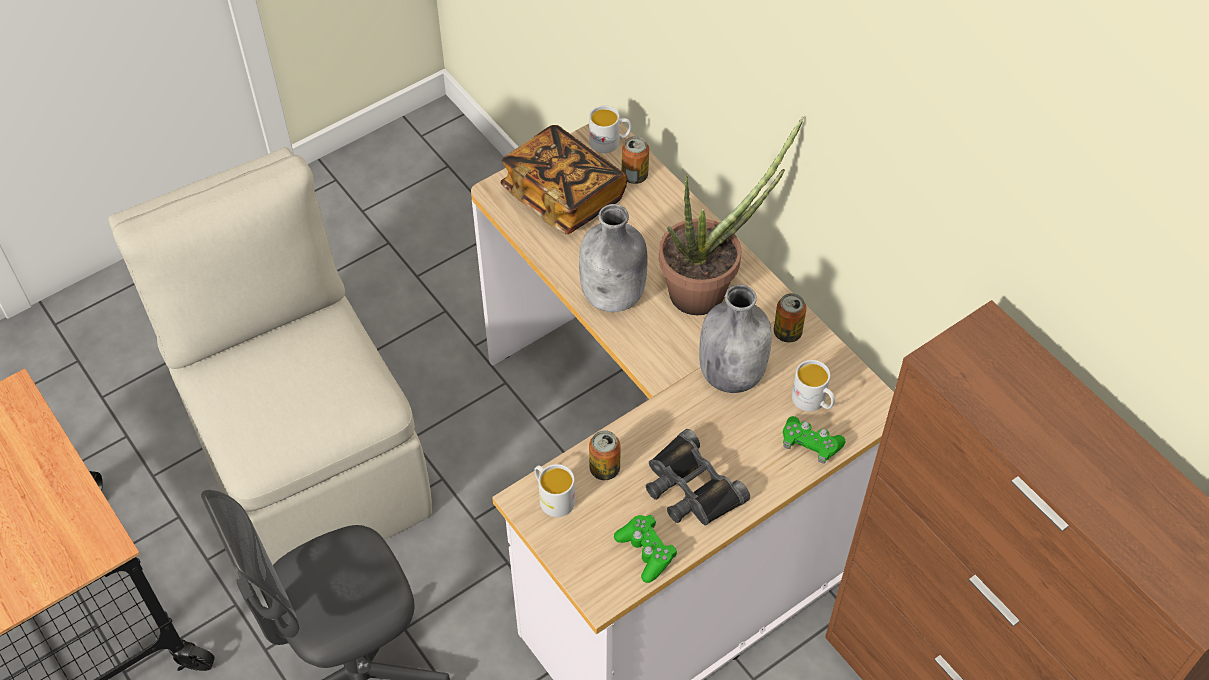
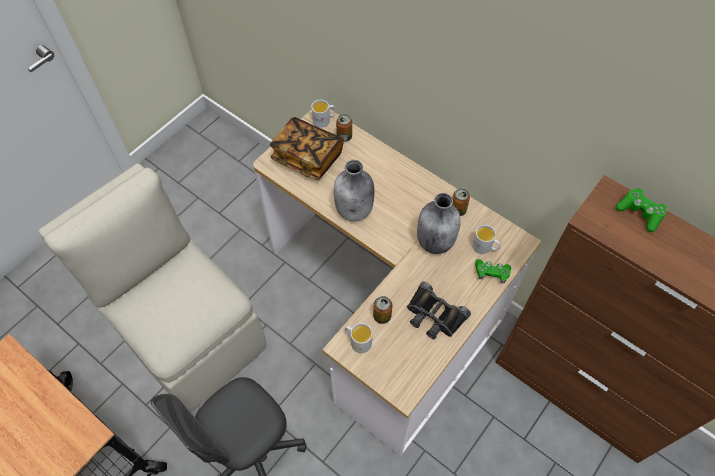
camera: 15 degrees left, 5 degrees up
(646, 551) = (421, 361): green game controller -> green game controller (639, 213)
(708, 289) = (406, 194): potted plant -> none

